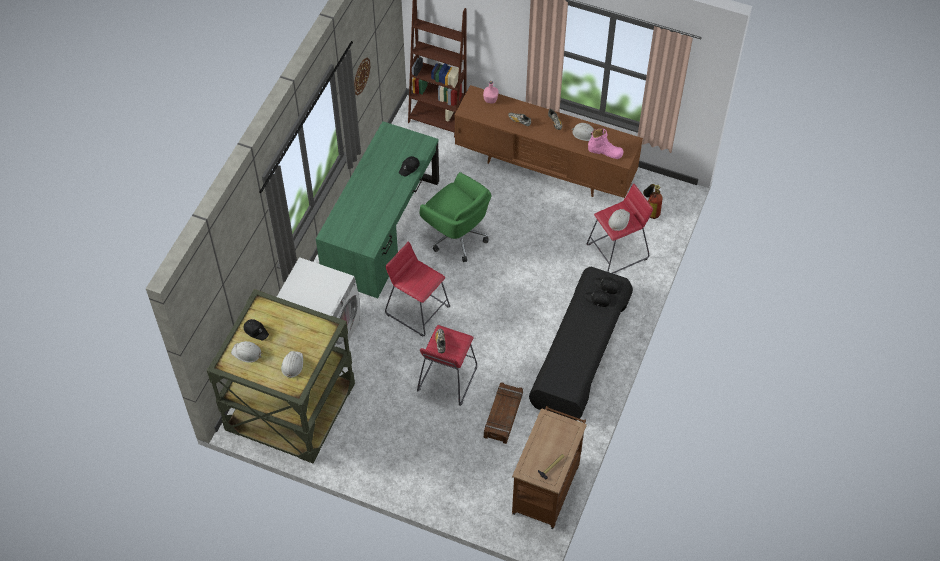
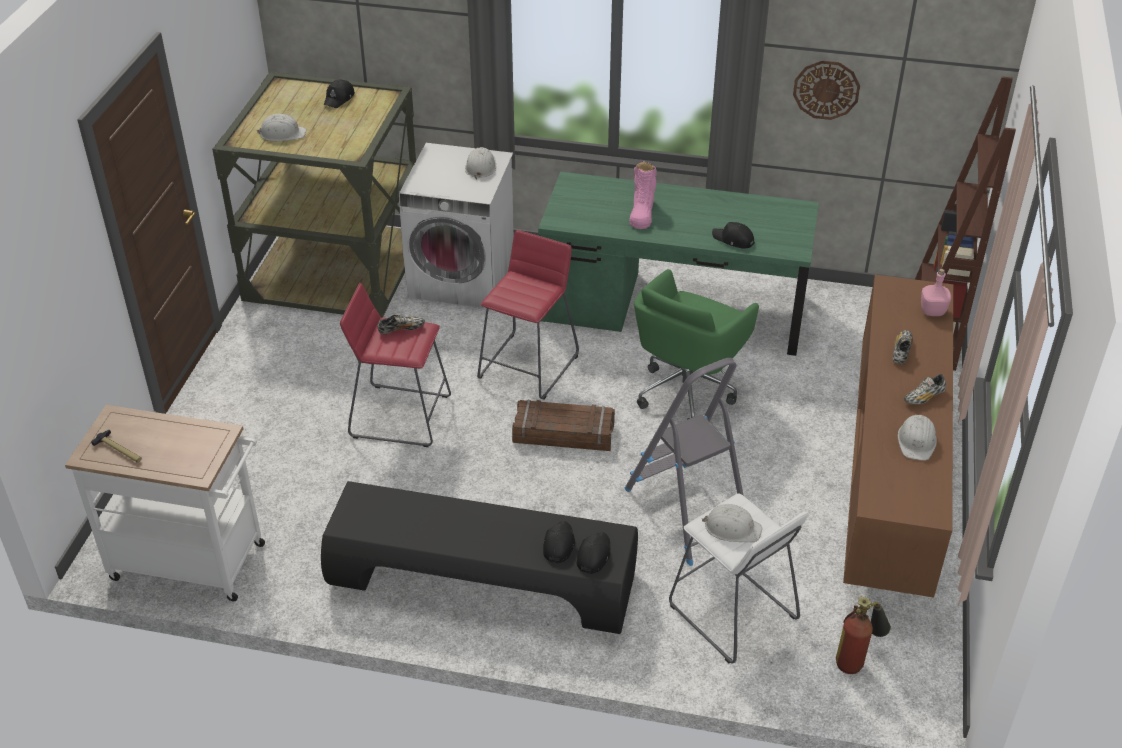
camera: 80 degrees right, 15 degrees down
(247, 353) = (301, 97): white hard hat -> white hard hat (480, 167)
(502, 415) = (336, 490): crate -> crate (563, 433)
(546, 488) = (192, 563): brown cart -> white cart
(548, 256) = (685, 511): none -> grey step ladder
(605, 151) = (886, 475): pink boot -> pink boot (642, 212)
(617, 251) = (732, 613): red stool -> white stool

